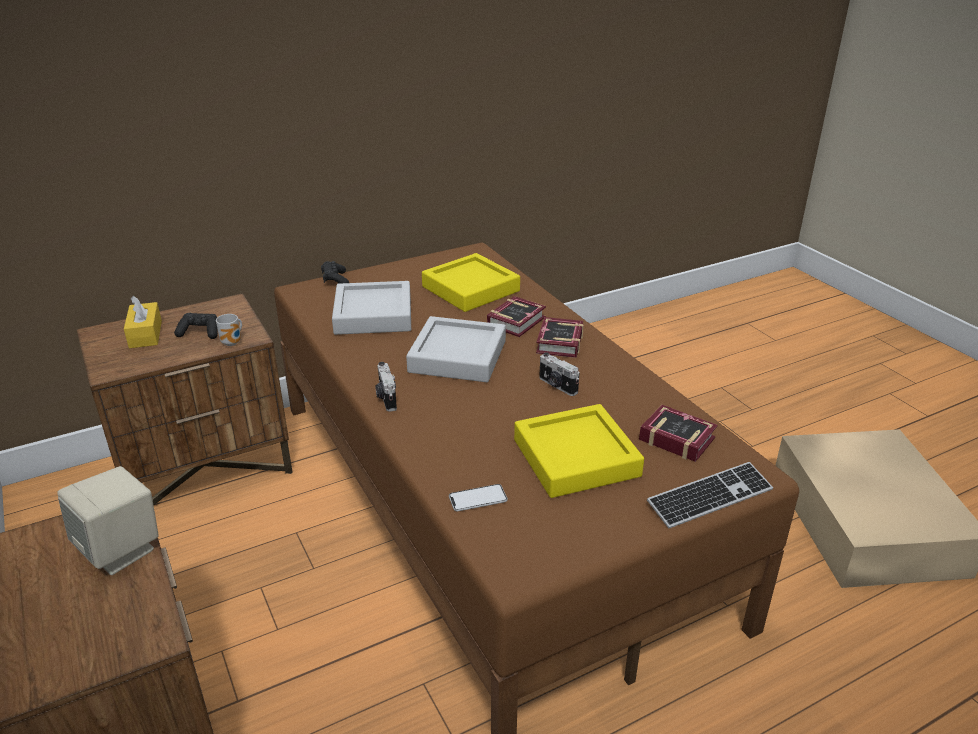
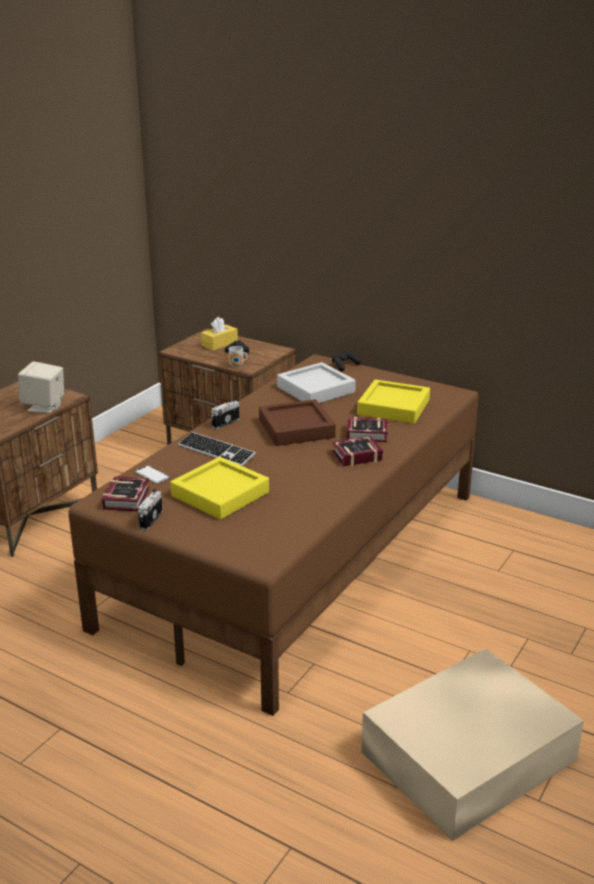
camera: 60 degrees right, 5 degrees down
(457, 356) = (296, 428): grey tray -> brown tray
(557, 386) = (298, 468): camera -> camera (149, 519)
(675, 437) = (279, 522): book -> book (128, 497)
(710, 497) = (220, 548): keyboard -> keyboard (216, 451)

